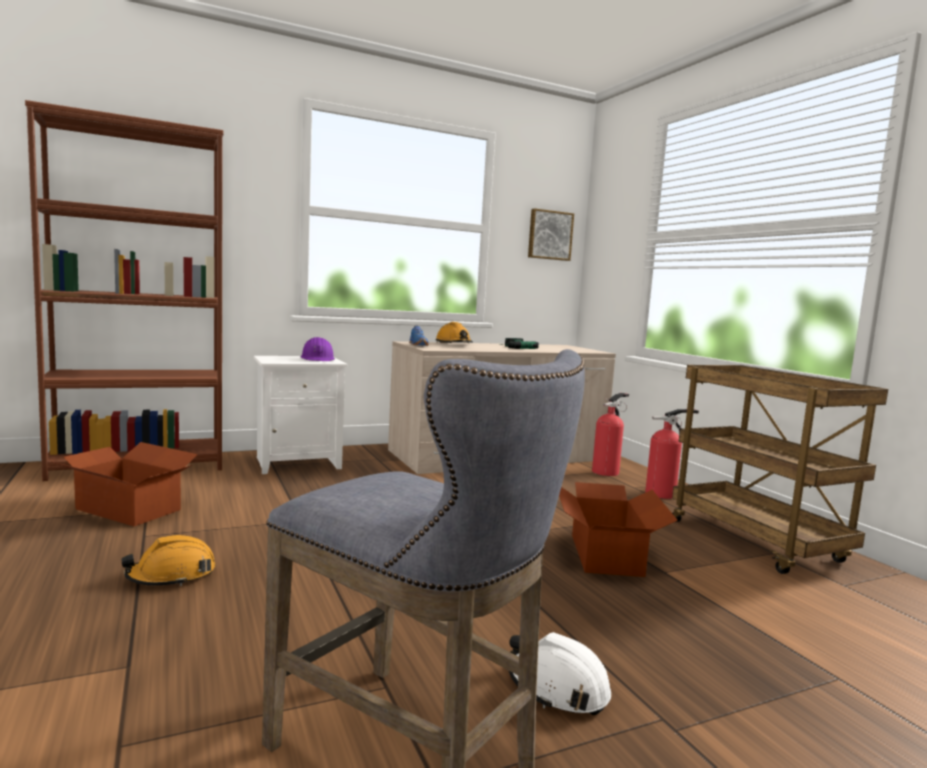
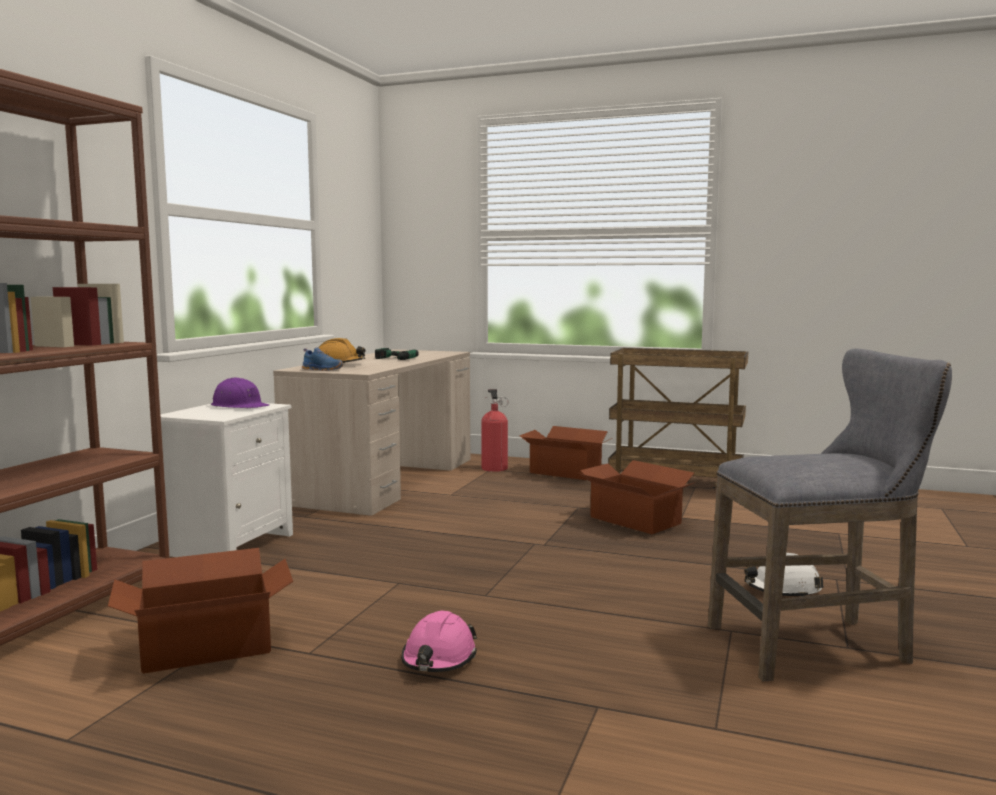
camera: 45 degrees left, 0 degrees up
(171, 576) = (439, 659): orange hard hat -> pink hard hat
(549, 235) = (359, 230): picture -> none
(663, 494) = (565, 472): fire extinguisher -> cardboard box

